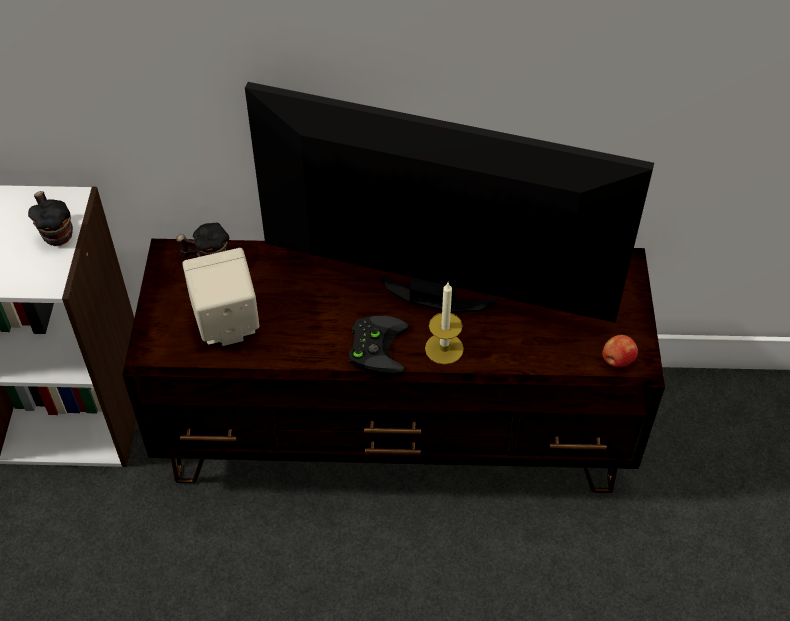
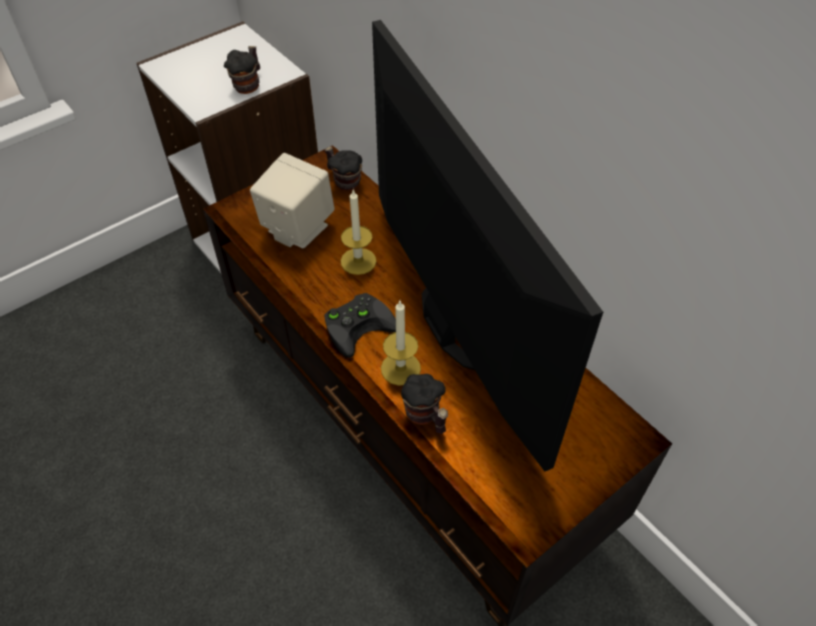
camera: 50 degrees right, 0 degrees up
(309, 306) = (358, 261): none -> candle
(500, 362) = (425, 416): none -> mug
(617, 360) = (515, 505): apple -> none

